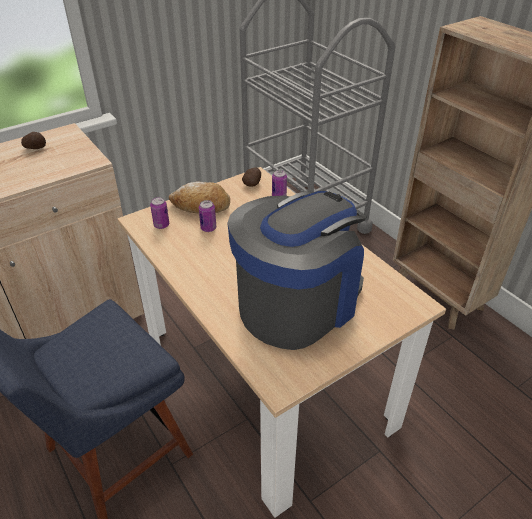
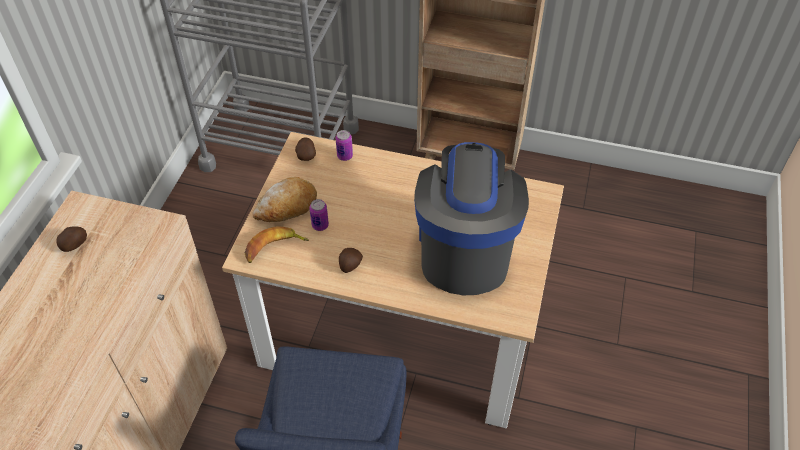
camera: 40 degrees left, 10 degrees up
(161, 225) = (274, 248): can -> banana
(195, 264) = (349, 265): none -> potato

